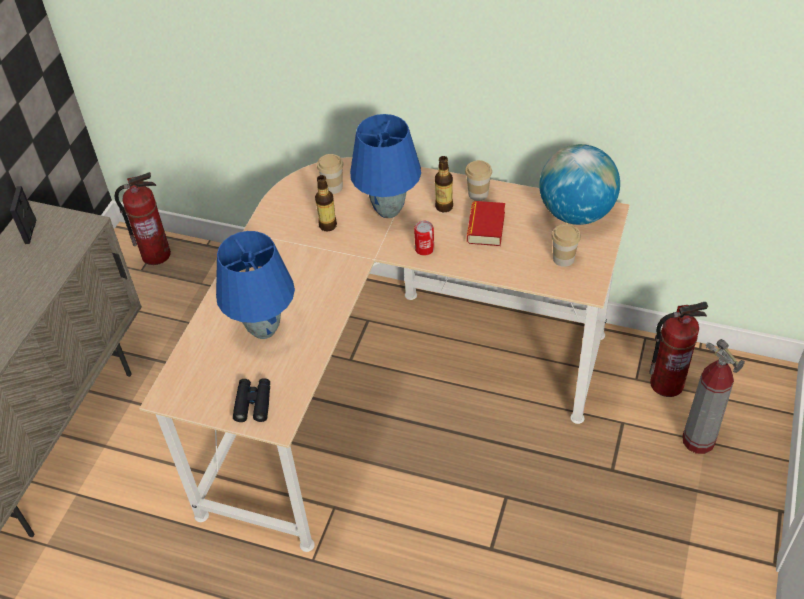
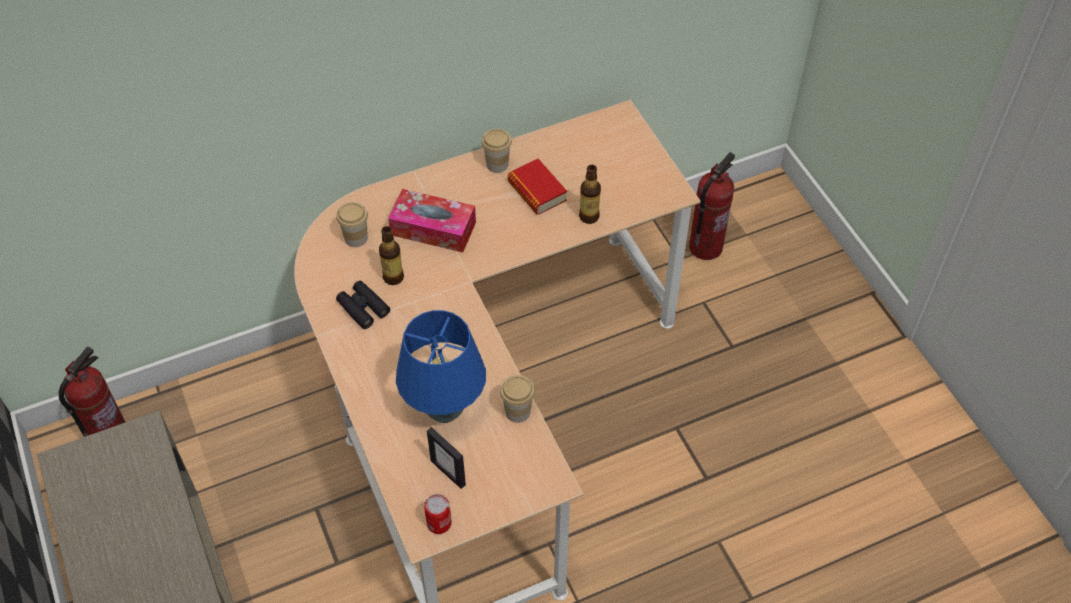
camera: 45 degrees left, 5 degrees up
(30, 231) = (85, 482): picture frame -> picture frame (448, 472)
(253, 403) = (512, 481): black binoculars -> black binoculars (363, 308)
(387, 210) = (433, 228): blue table lamp -> tissue box
(424, 249) = (506, 244): can -> can (439, 523)
(444, 206) = (480, 194): bottle -> bottle (589, 216)
(563, 258) = (629, 179): cup -> cup (517, 411)
(576, 213) = (597, 133): globe -> none
(698, 440) = (769, 278): fire extinguisher -> none

